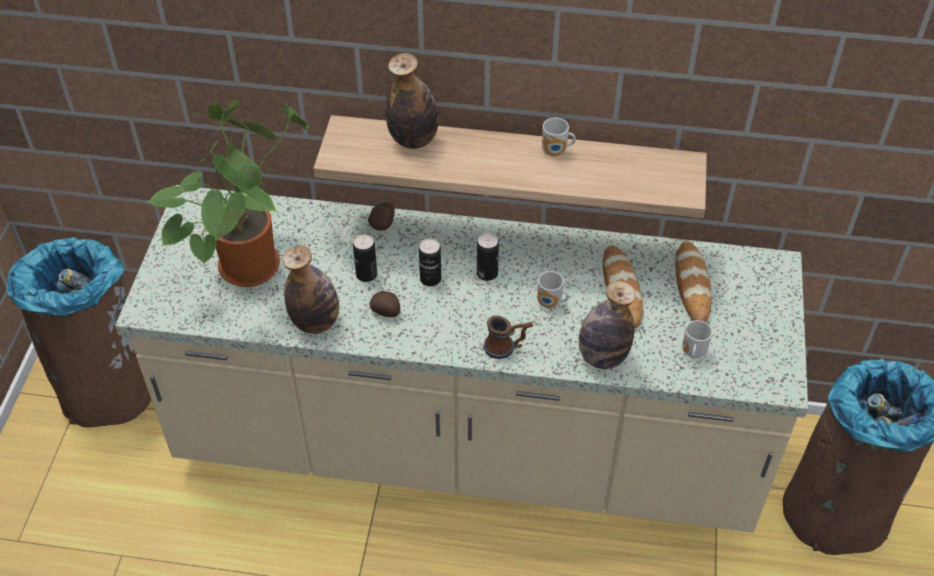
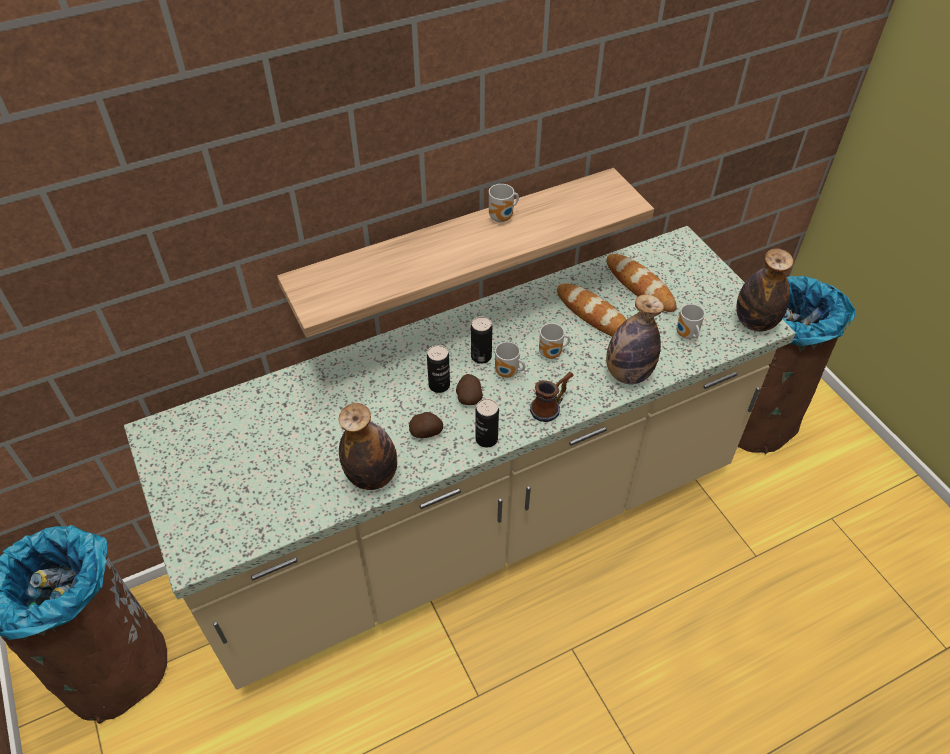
camera: 35 degrees left, 0 degrees up
(249, 261) = (261, 456): potted plant -> none
(366, 274) = (381, 410): can -> can (486, 439)
(383, 223) = (357, 360): potato -> potato (469, 397)
(413, 139) = (374, 261): bottle -> bottle (755, 322)
(496, 300) = (507, 374): none -> mug

